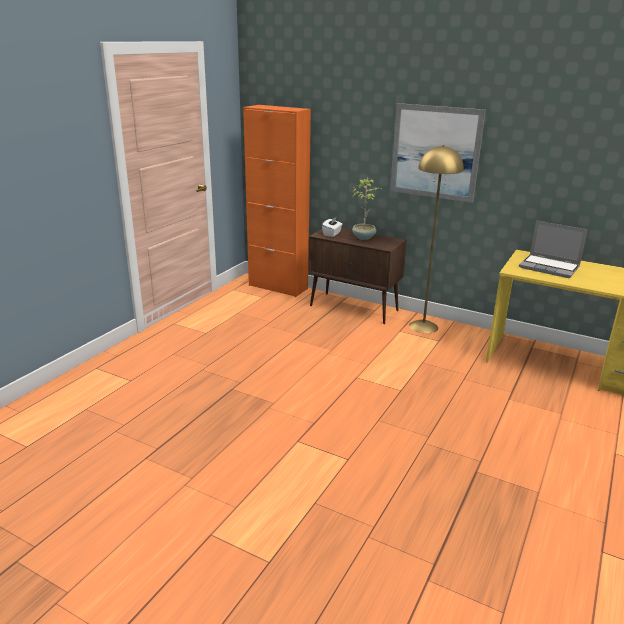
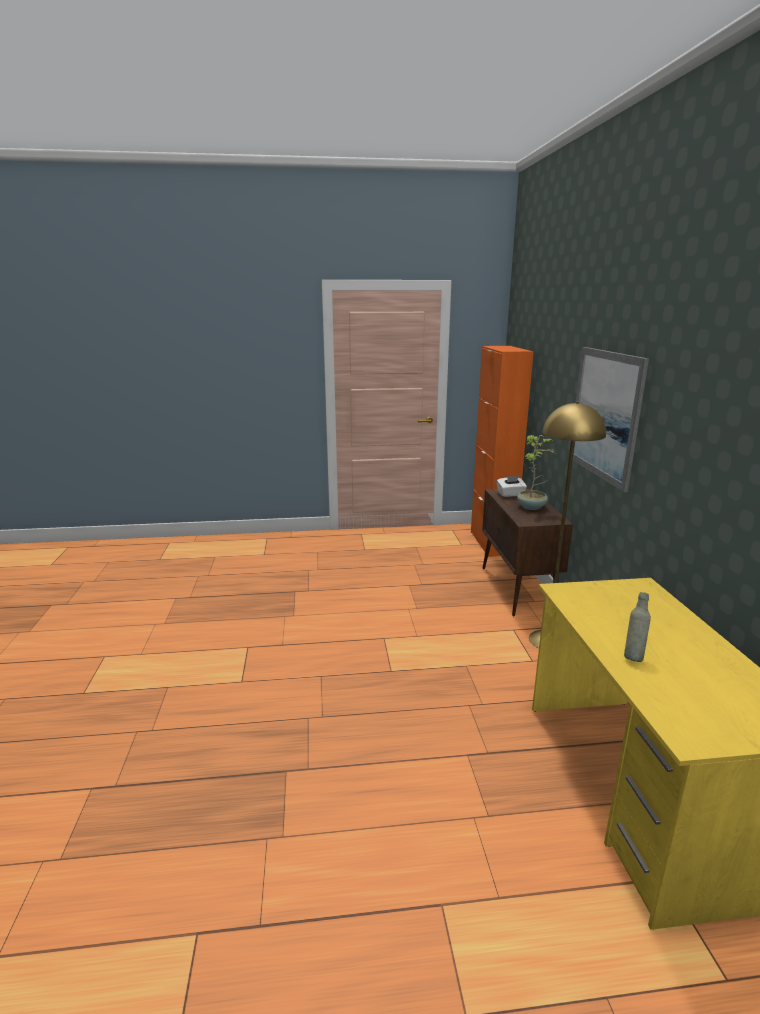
camera: 55 degrees right, 5 degrees down
(550, 267) = (626, 611): laptop -> none
(595, 283) = (633, 656): none -> grey bottle

